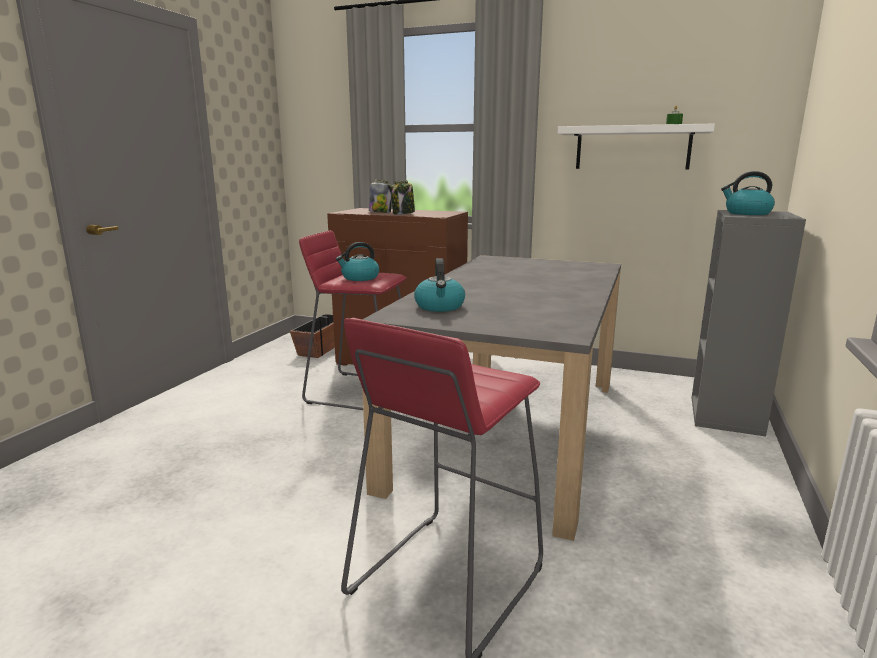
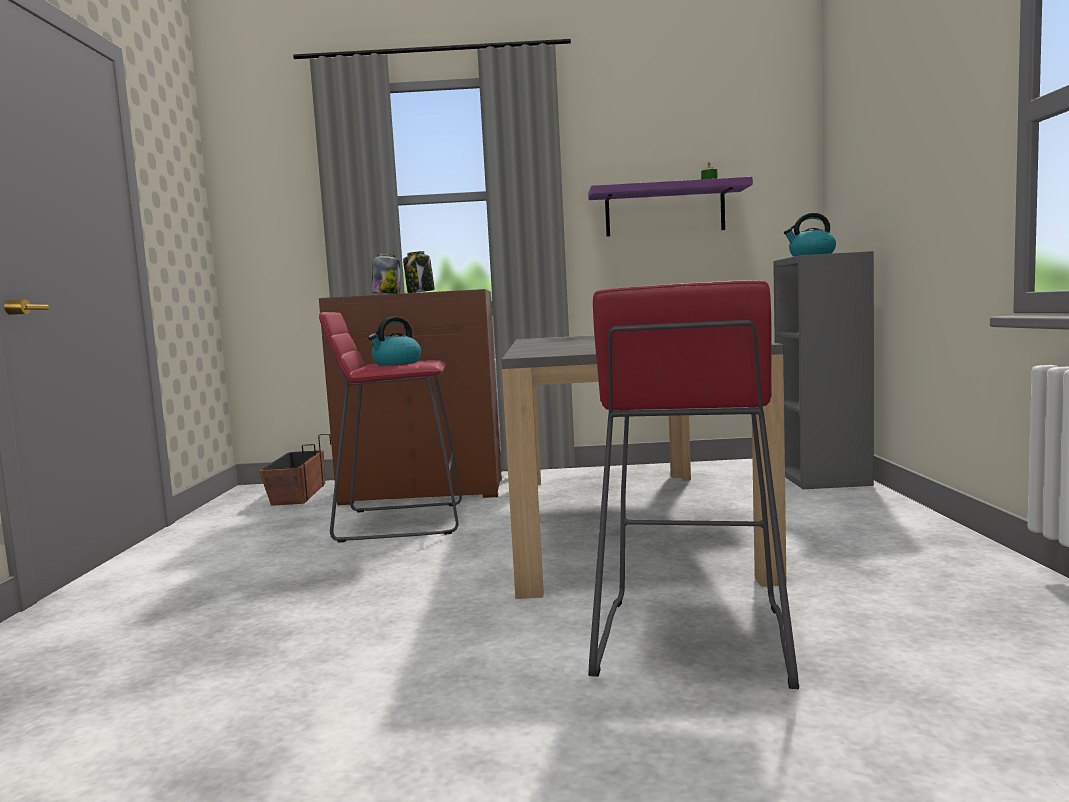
camera: 20 degrees left, 10 degrees down
(440, 307) = (568, 349): kettle -> none
(632, 148) = (664, 210): white shelf -> purple shelf

